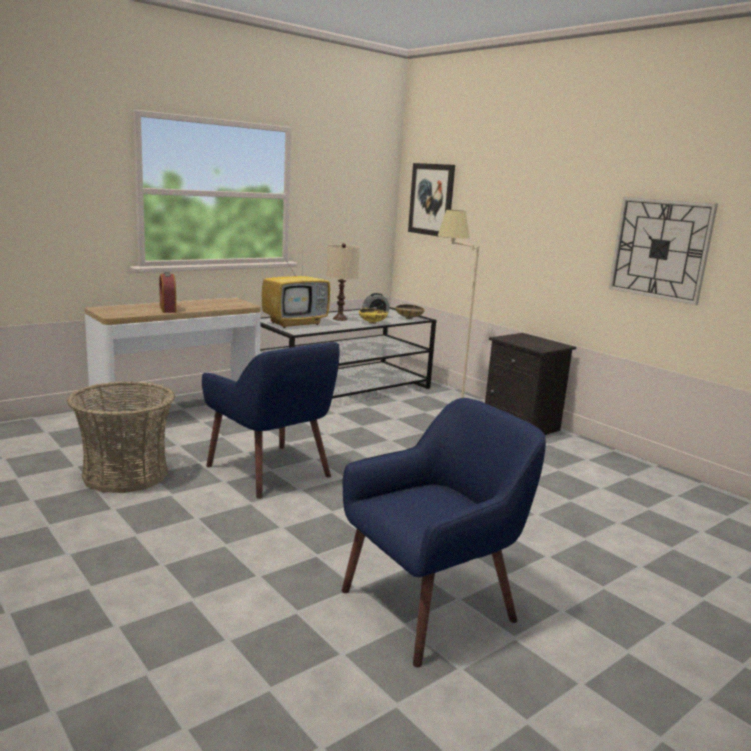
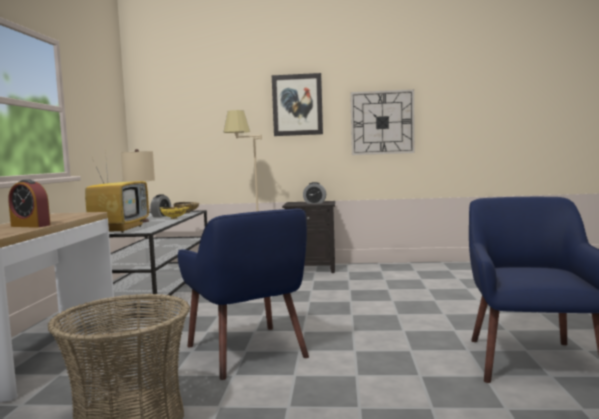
camera: 45 degrees left, 10 degrees down
(271, 471) = (248, 351): blue armchair -> blue armchair turned 60 degrees clockwise
(431, 199) = (169, 114): picture -> picture (297, 105)
(536, 343) = (314, 203): none -> alarm clock

